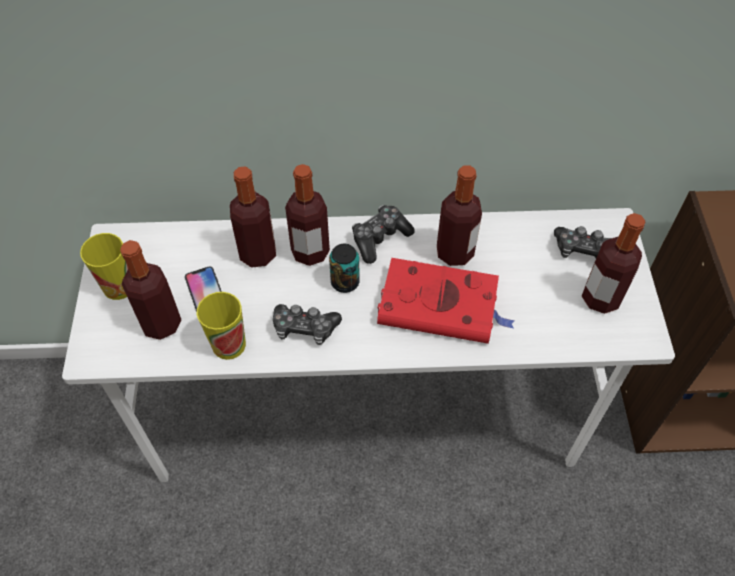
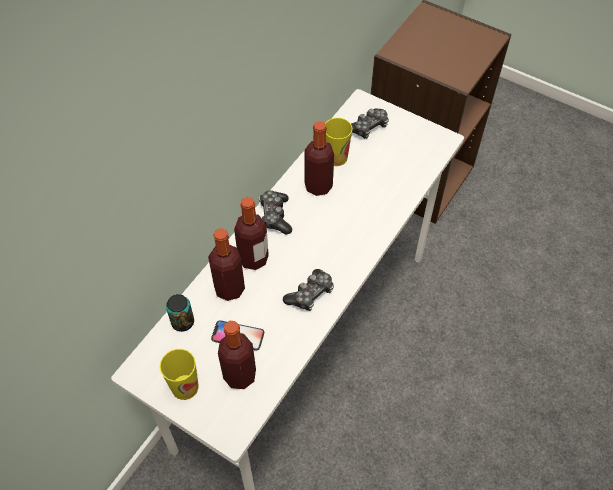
camera: 55 degrees left, 0 degrees up
(229, 345) = (289, 343): cup -> cup (336, 157)
(345, 282) = (293, 253): can -> can (182, 322)
(441, 306) = (350, 215): red book -> none
(600, 298) = (404, 141): bottle -> none

